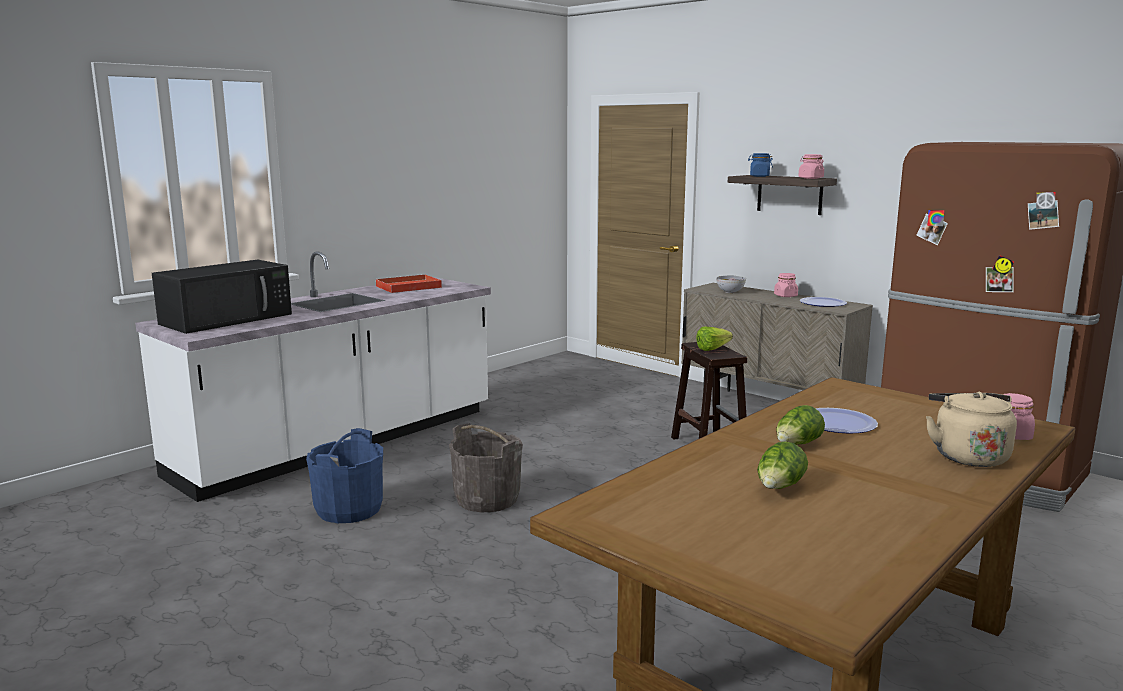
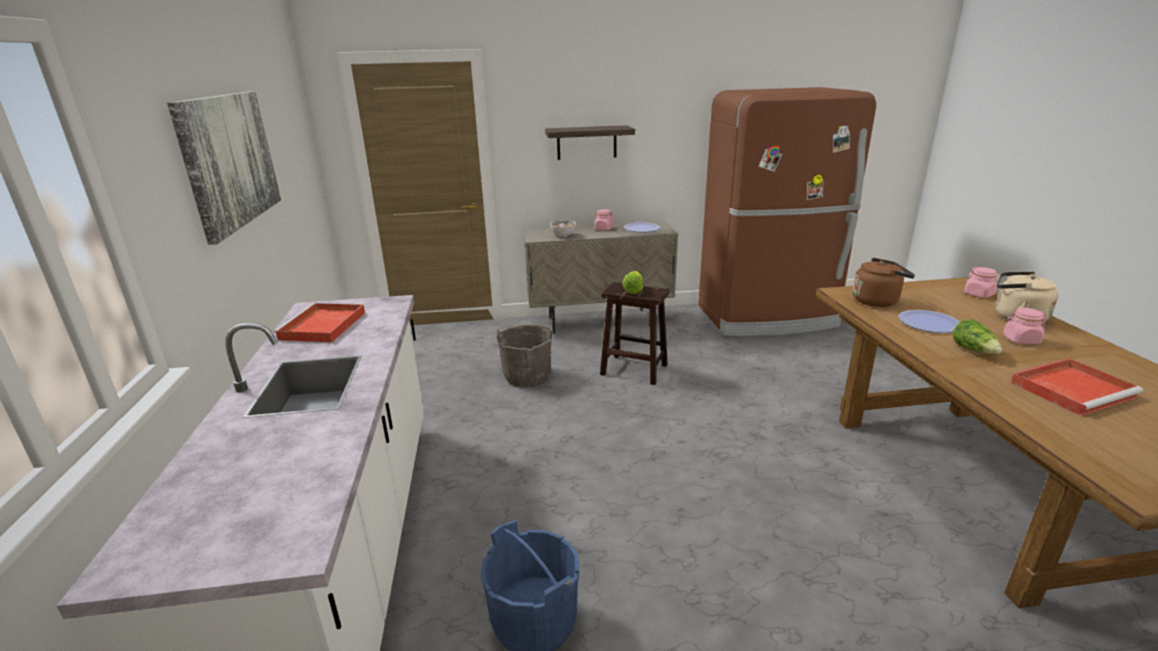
camera: 50 degrees left, 10 degrees up
(228, 318) = (237, 491): black microwave -> none
(417, 164) = (230, 160): none -> picture
(487, 499) = (612, 513): grey bucket -> grey bucket (527, 375)
(759, 176) = (570, 129): blue jar -> none
(779, 488) = (1073, 389): lettuce -> red tray
(810, 178) = (618, 127): pink jar -> pink jar (1020, 340)
(853, 399) = (877, 301): none -> brown kettle

